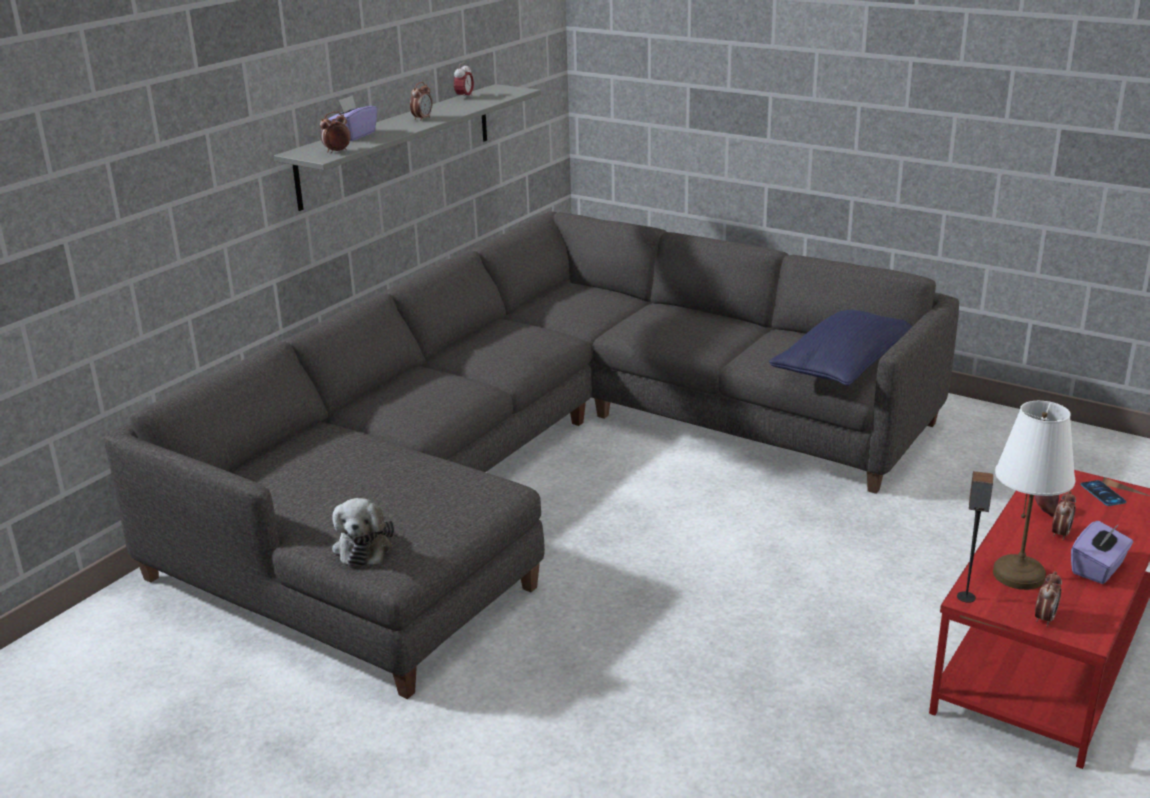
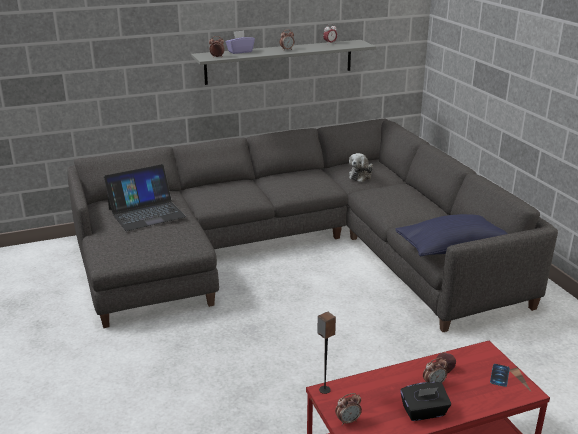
camera: 35 degrees right, 0 degrees up
(340, 469) = (146, 213): none -> laptop
(363, 546) = (110, 248): plush toy -> plush toy (361, 176)
(1018, 574) = (372, 393): white table lamp -> none
(1098, 568) = (424, 412): purple tissue box -> black tissue box

